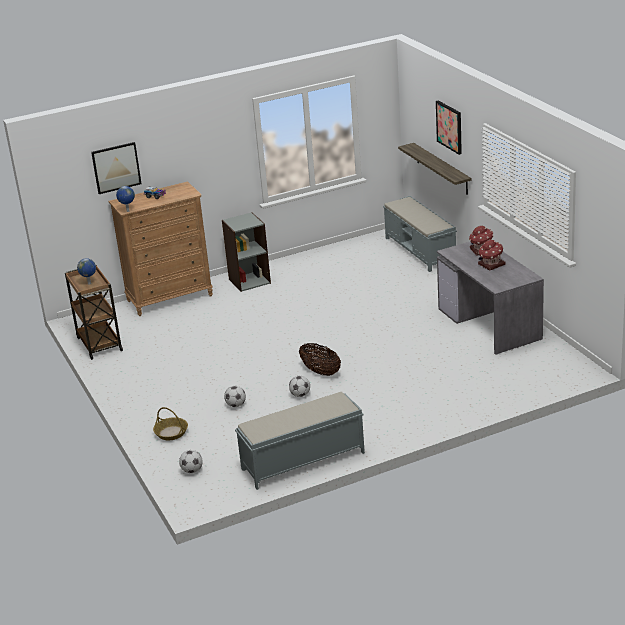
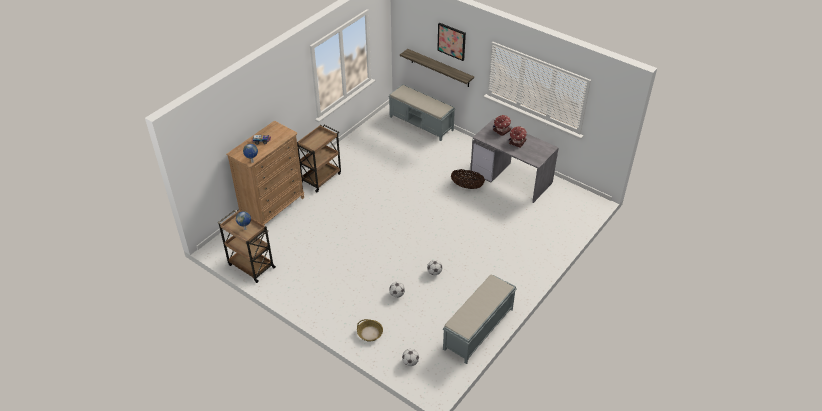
camera: 30 degrees left, 15 degrees up
(116, 167) = (229, 127): picture -> none
(249, 281) = (321, 177): grey bookcase -> brown cart
(320, 372) = (433, 248): basket -> basket (467, 186)

